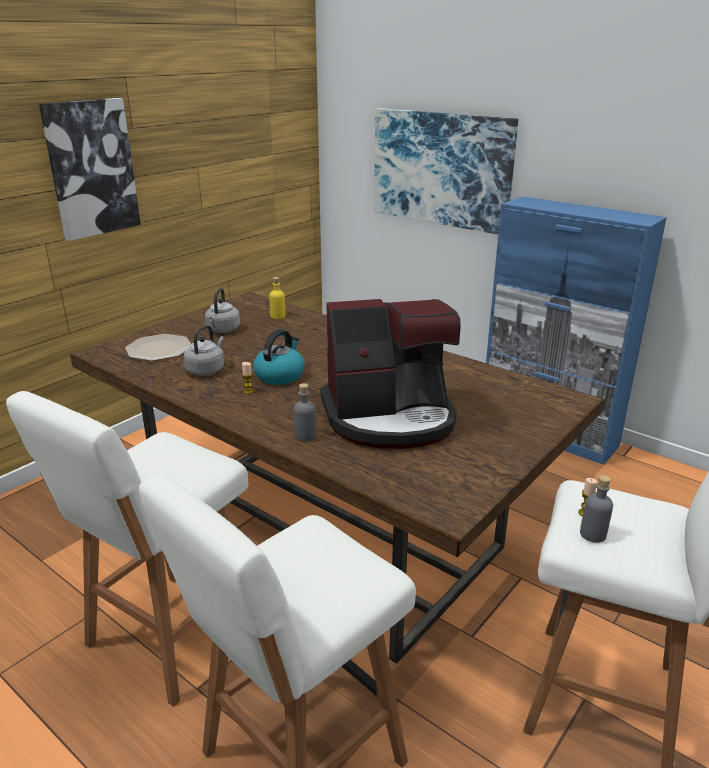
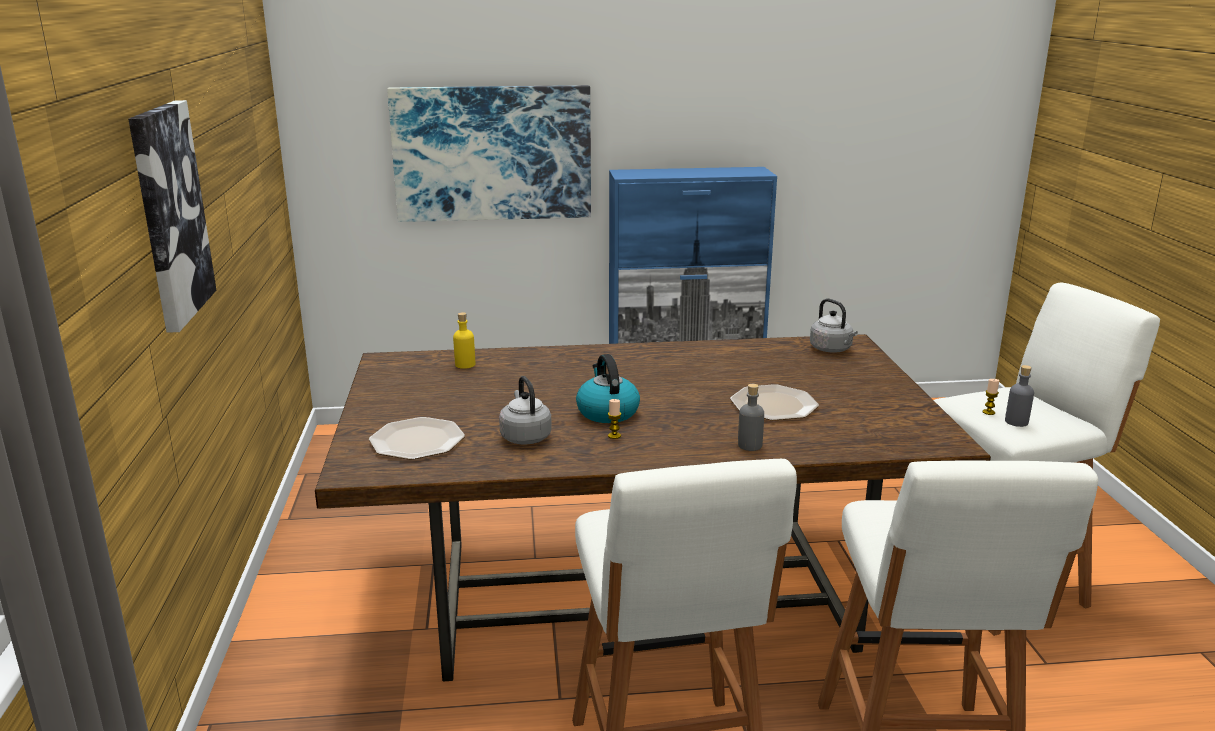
camera: 45 degrees left, 5 degrees down
(222, 330) = (440, 397): grey kettle -> grey kettle (832, 349)
(390, 417) = (773, 404): coffee machine -> plate

